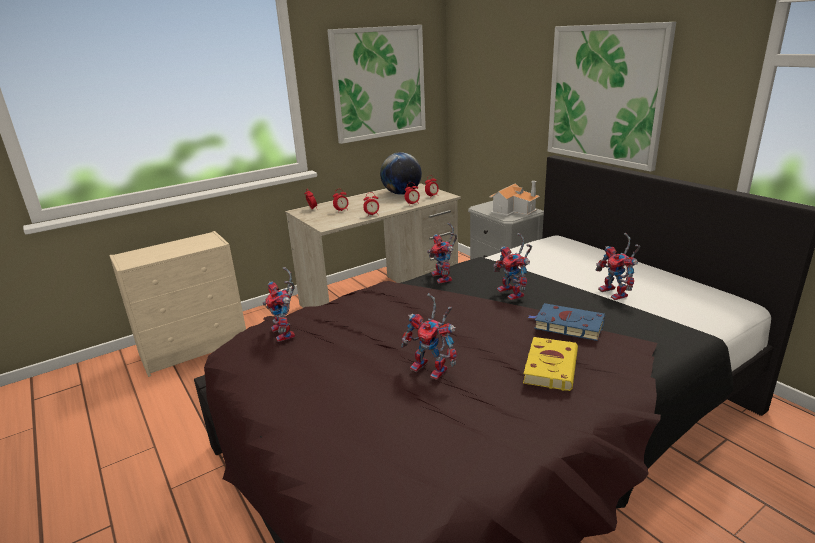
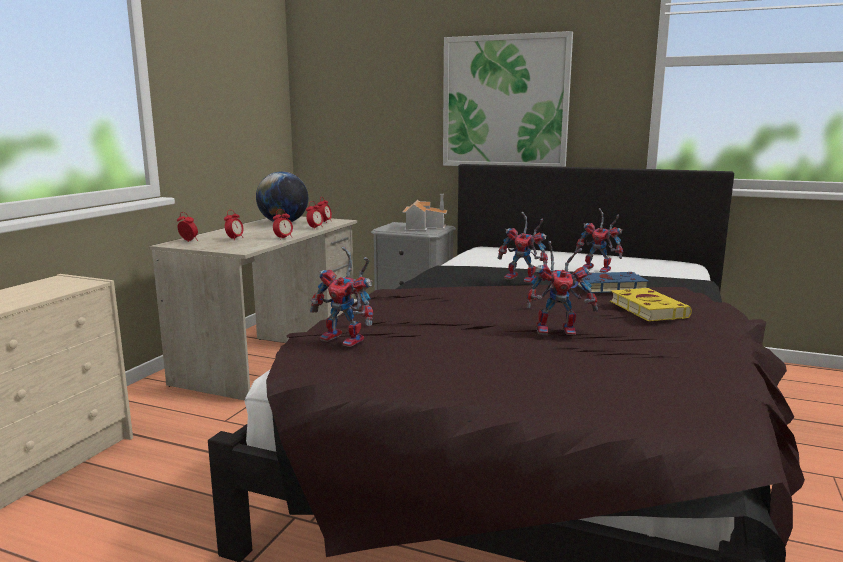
camera: 35 degrees left, 10 degrees down
(379, 83) = (231, 93): picture -> none
(444, 278) = (432, 281): toy robot -> none

